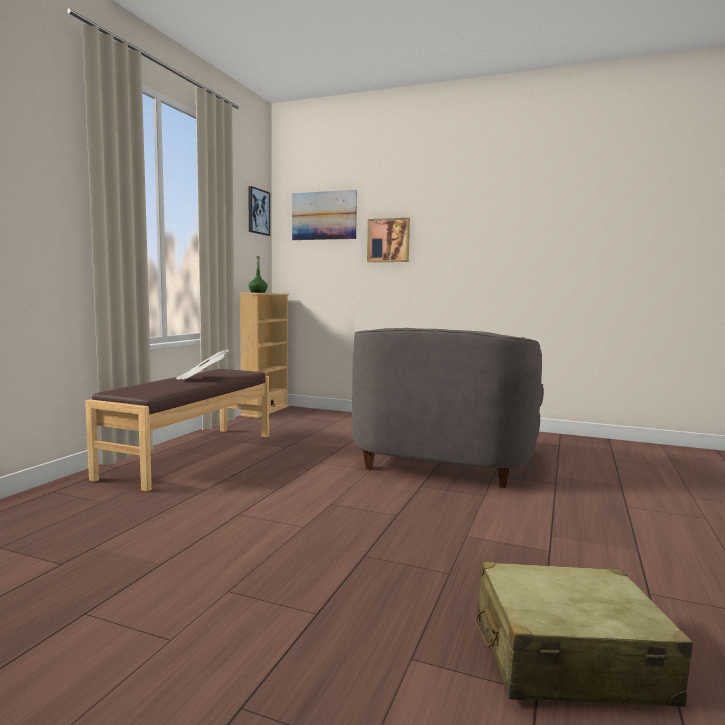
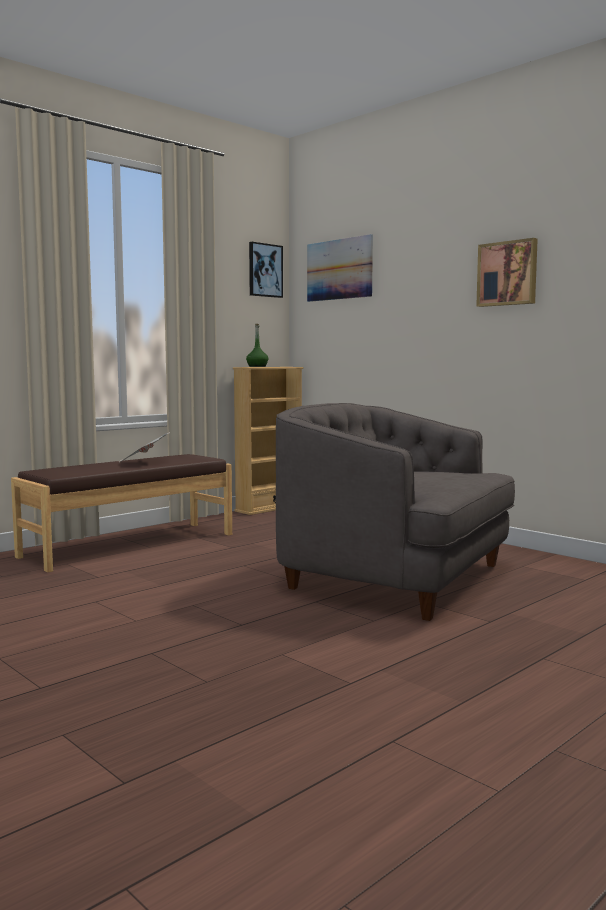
camera: 25 degrees right, 0 degrees up
(389, 240) = (406, 296): picture -> picture (508, 273)
(446, 459) = (395, 578): grey armchair -> grey armchair turned 75 degrees clockwise
(567, 658) = (197, 768): beige suitcase -> none

